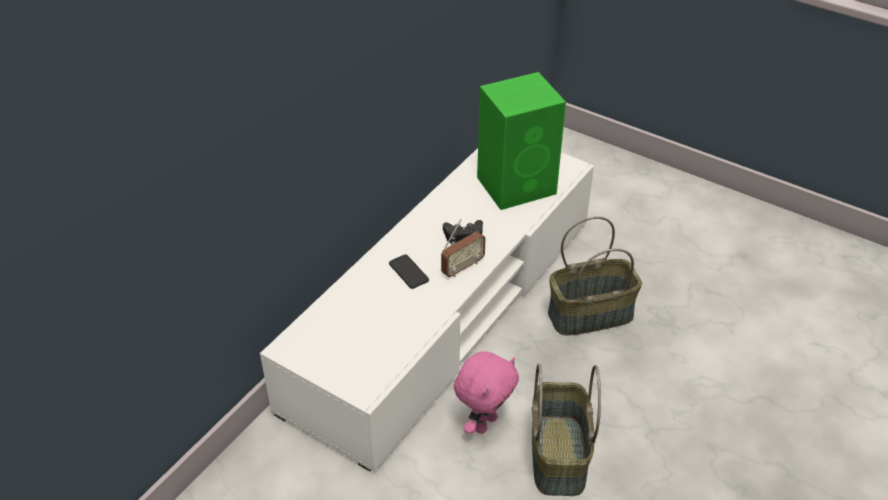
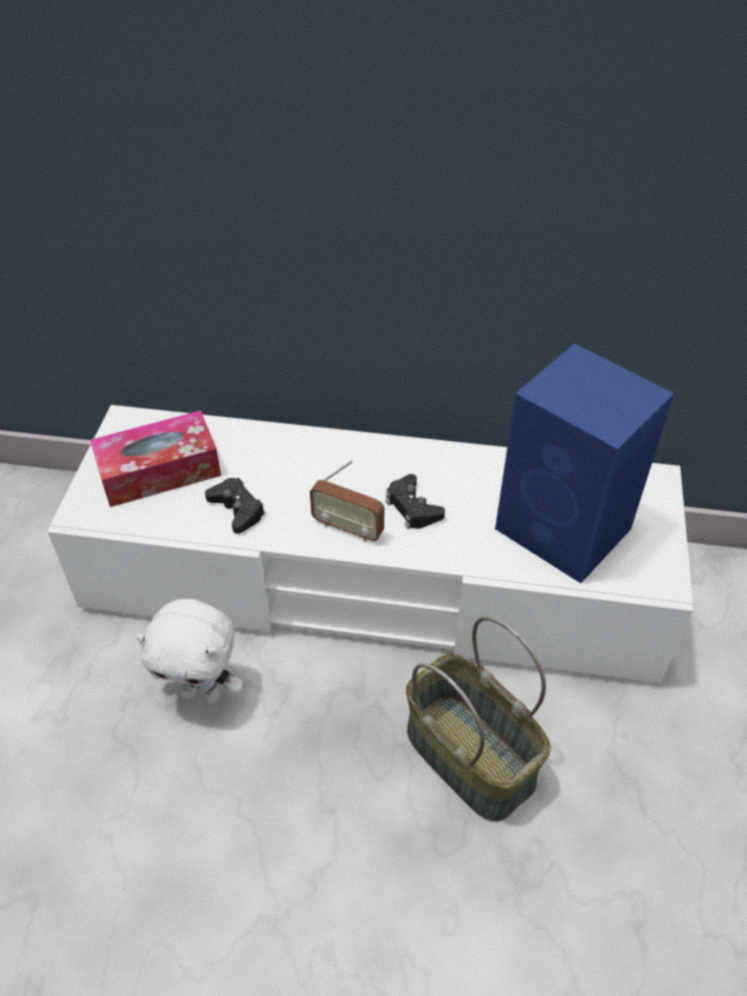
camera: 65 degrees right, 5 degrees up
(351, 341) = (159, 471): none -> tissue box
(408, 272) = (308, 478): phone -> none
(414, 312) = (237, 509): none -> black game controller
(484, 423) = (202, 693): pink plush toy -> white plush toy
(518, 185) = (565, 530): green speaker -> blue speaker
(556, 455) = (178, 801): basket -> none

